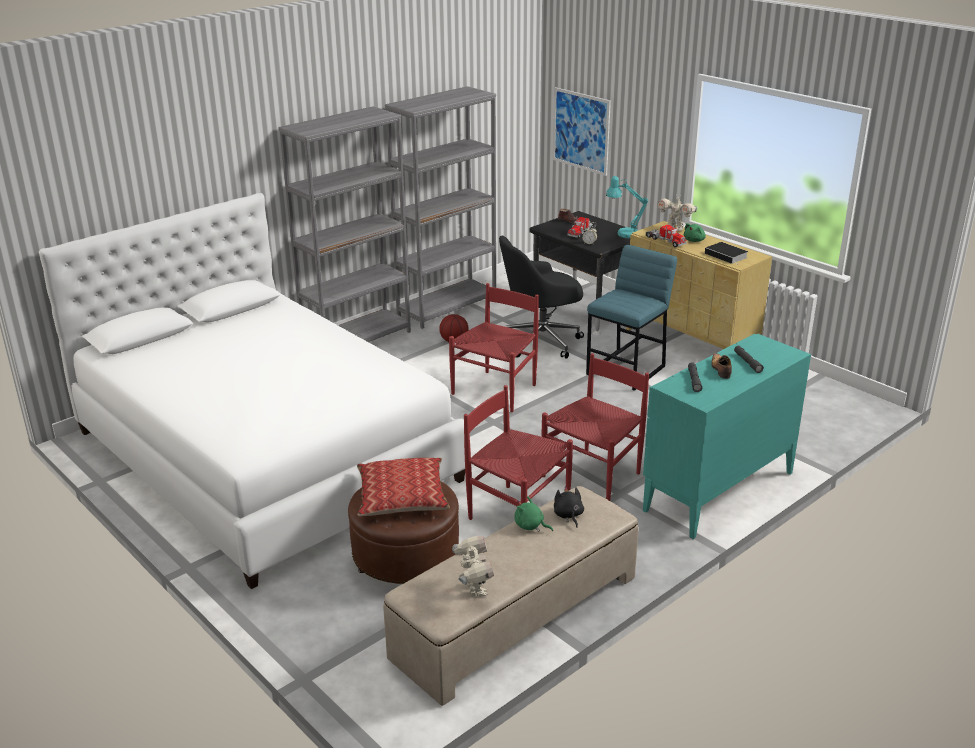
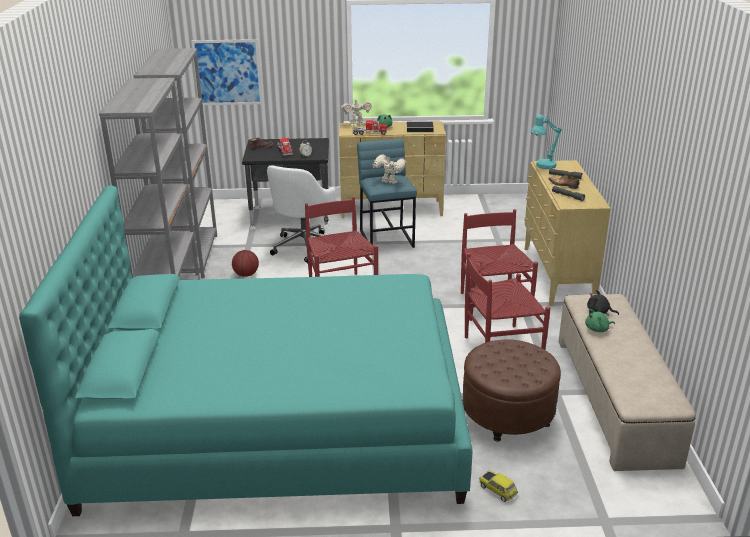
camera: 50 degrees left, 0 degrees up
(265, 455) = (278, 421): white bed -> turquoise bed
(288, 600) = (498, 489): none -> toy car
(402, 497) = (506, 361): pillow -> none
(474, 589) = (652, 377): toy robot -> toy robot (389, 182)
(541, 342) = (304, 247): black office chair -> white office chair
(623, 234) = (312, 142): turquoise table lamp -> turquoise table lamp (542, 166)
(716, 490) = (556, 275): turquoise dresser -> beige dresser

